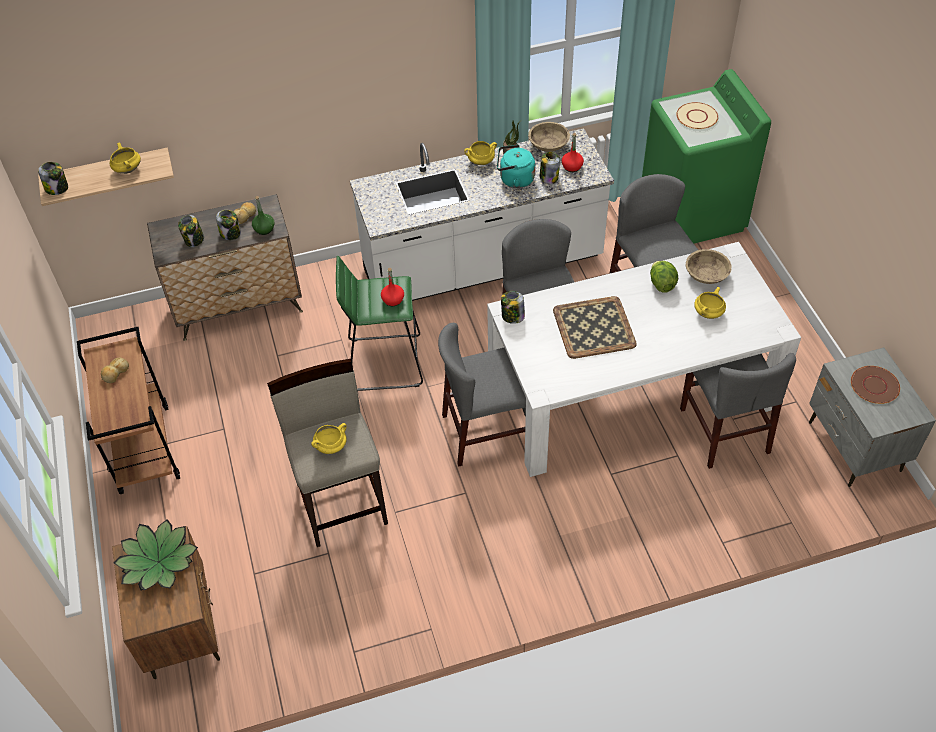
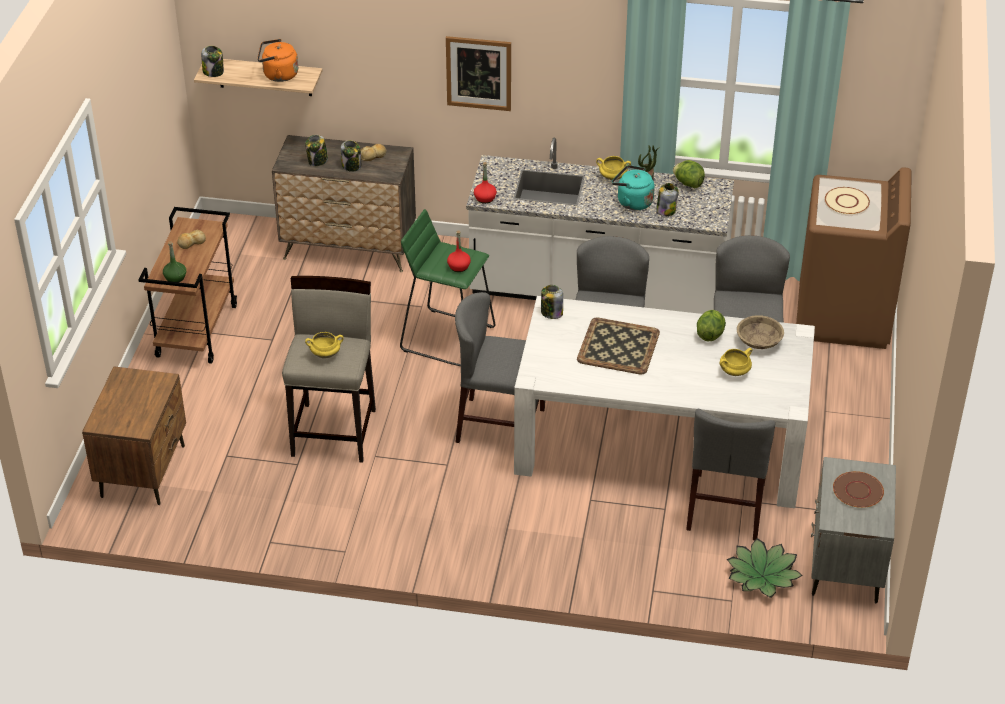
camera: 25 degrees right, 10 degrees down
(127, 169) = (278, 75): yellow cooking pot -> orange kettle
(159, 562) = (141, 390): potted plant -> potted plant (762, 576)
(264, 229) = (382, 172): green bottle -> green bottle (175, 278)
(329, 103) = (479, 73): none -> picture
(548, 145) = (688, 183): beige bowl -> lettuce
(572, 167) = (695, 208): red bottle -> red bottle (485, 198)
(692, 214) = (844, 316): green washing machine -> brown washing machine

